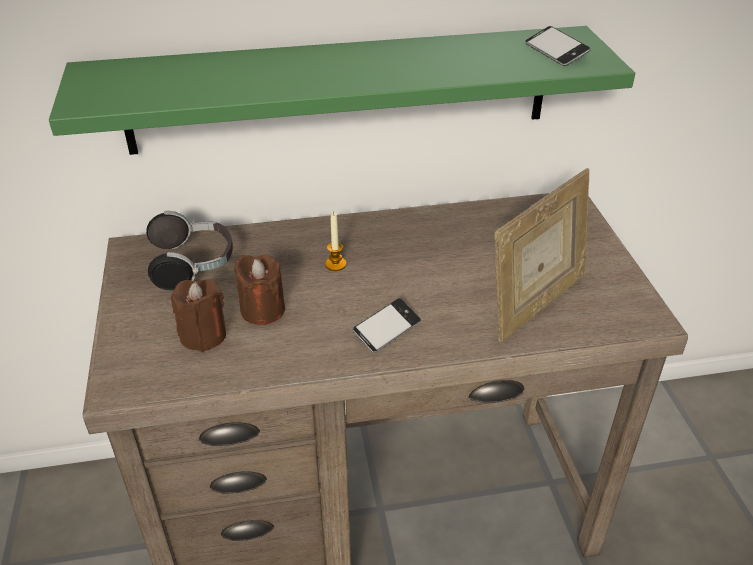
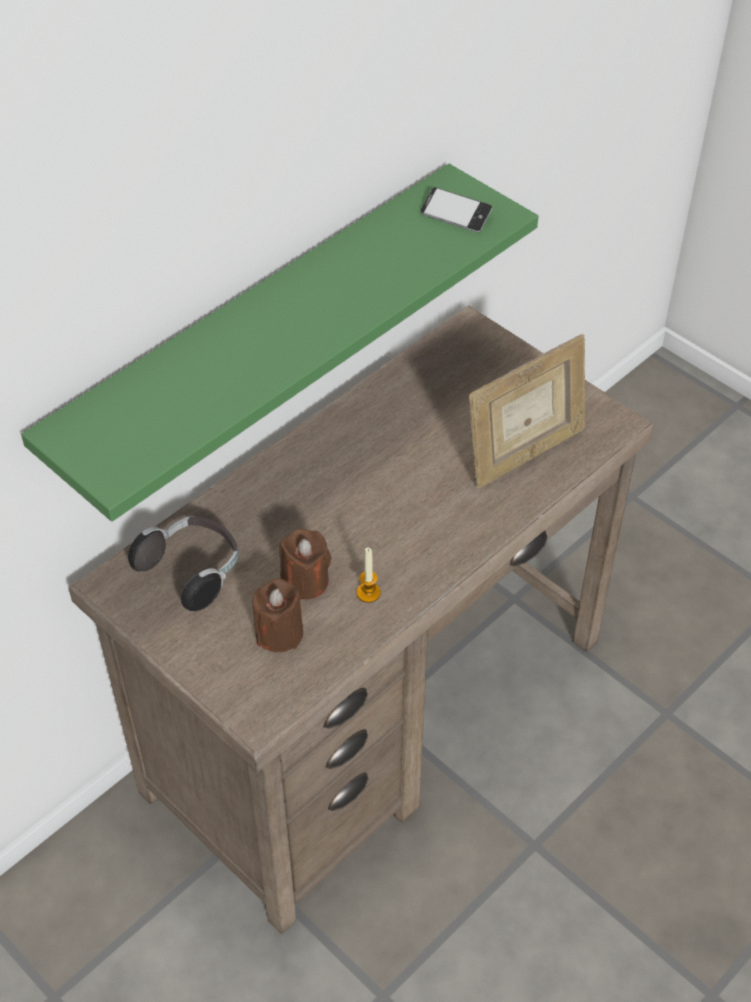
camera: 35 degrees left, 10 degrees up
(335, 264) = (323, 501): candle -> candle (368, 593)
(387, 330) = (427, 542): phone -> none
(535, 305) = (524, 455): picture frame -> picture frame turned 45 degrees clockwise

